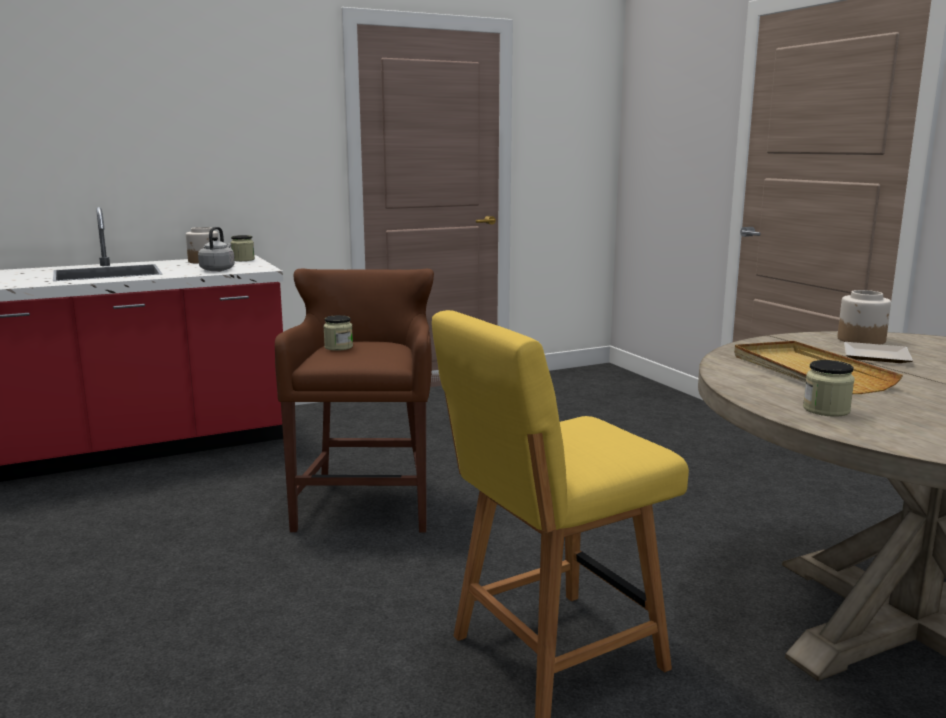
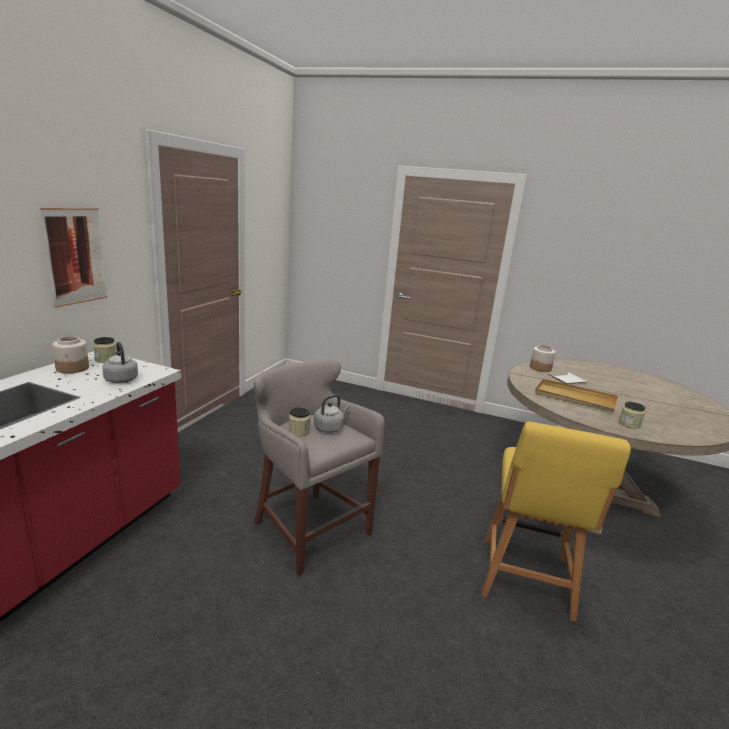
camera: 45 degrees left, 5 degrees up
(238, 148) = (75, 256): none -> picture
(367, 502) = (308, 527): brown stool -> grey stool
(377, 351) = (329, 428): none -> grey kettle

